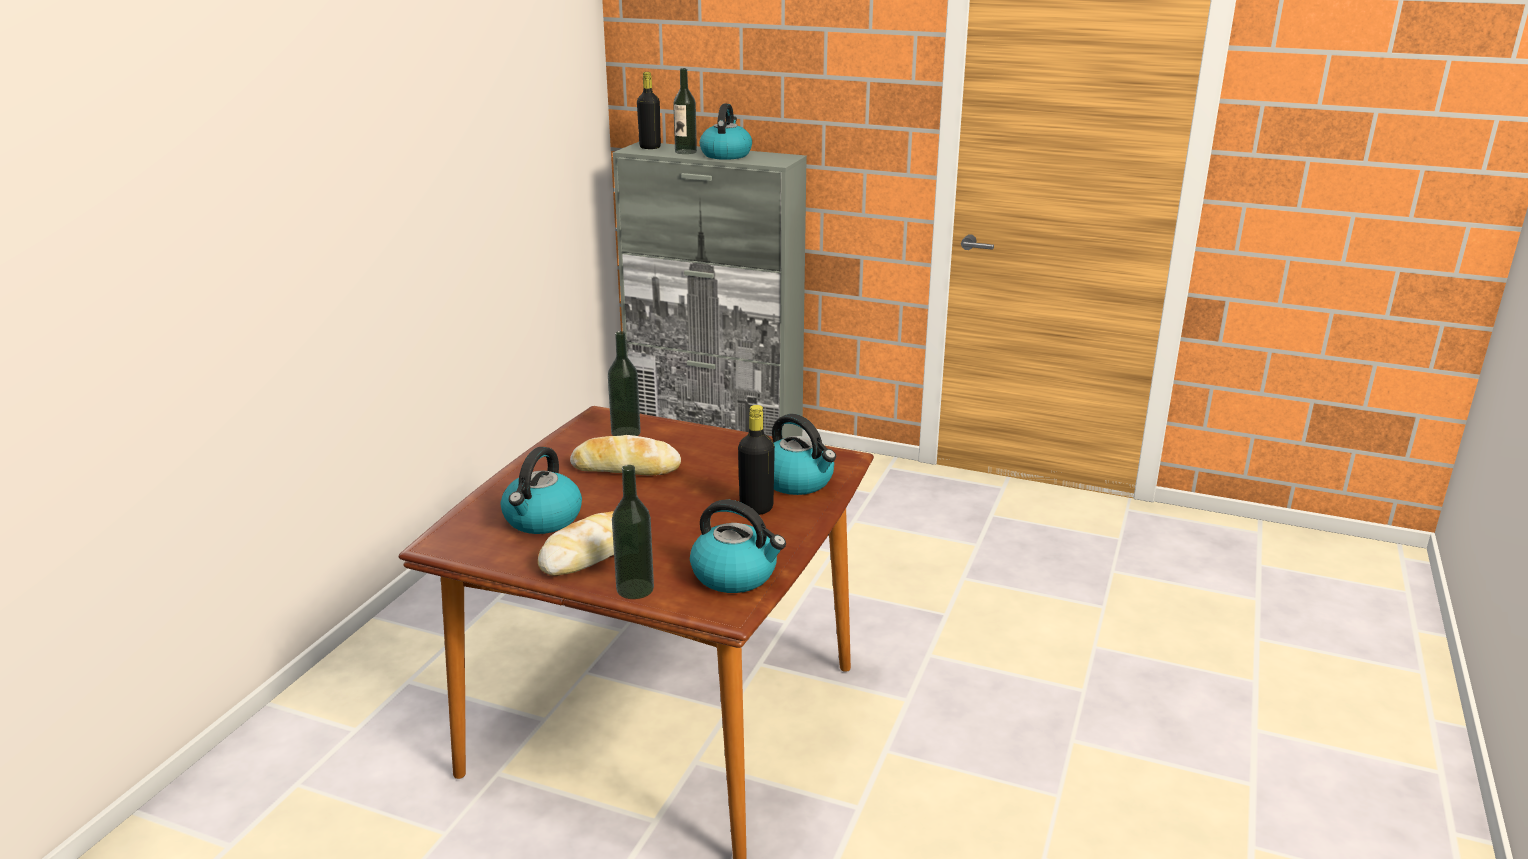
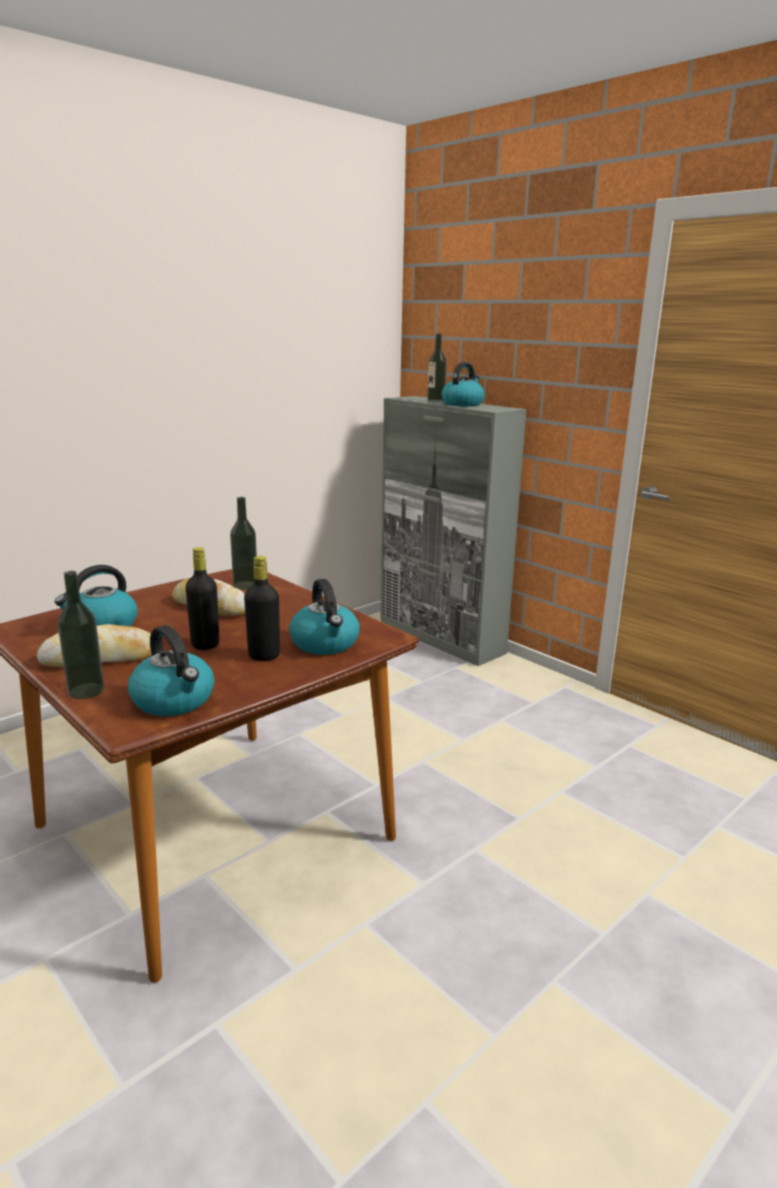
camera: 25 degrees right, 5 degrees down
(650, 147) = (415, 398): black bottle -> black bottle (205, 645)

